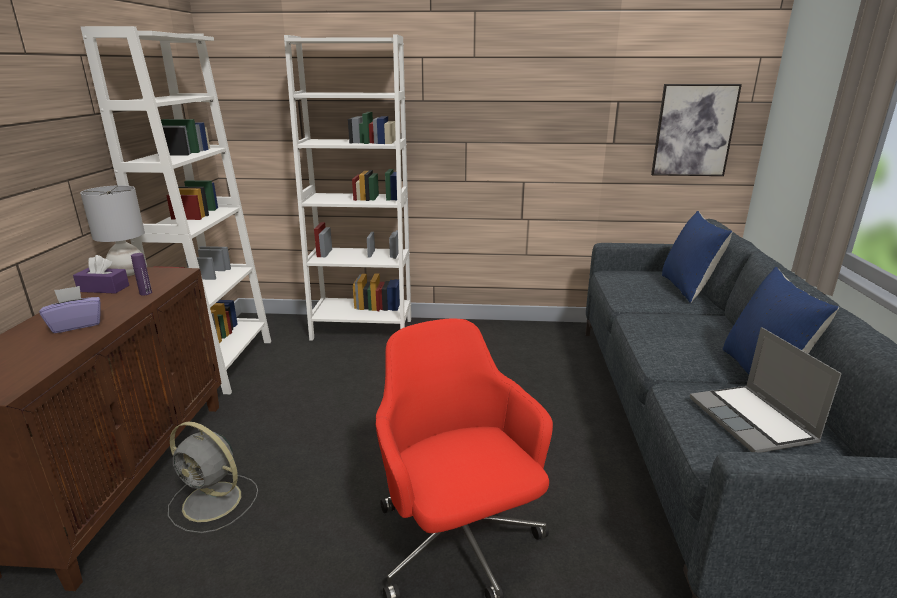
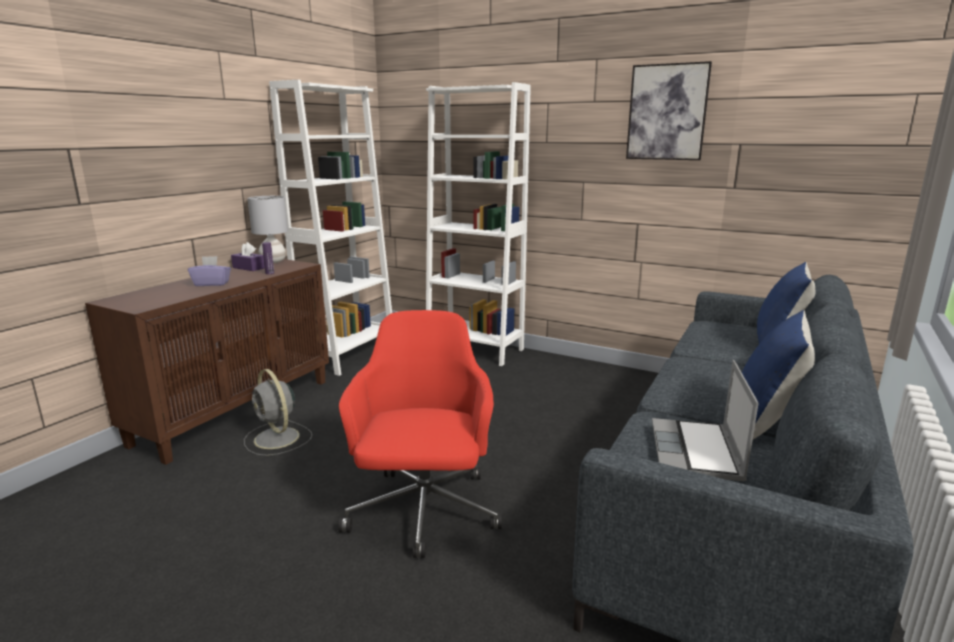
camera: 25 degrees right, 5 degrees down
(693, 130) = (829, 177): picture -> picture (667, 112)

